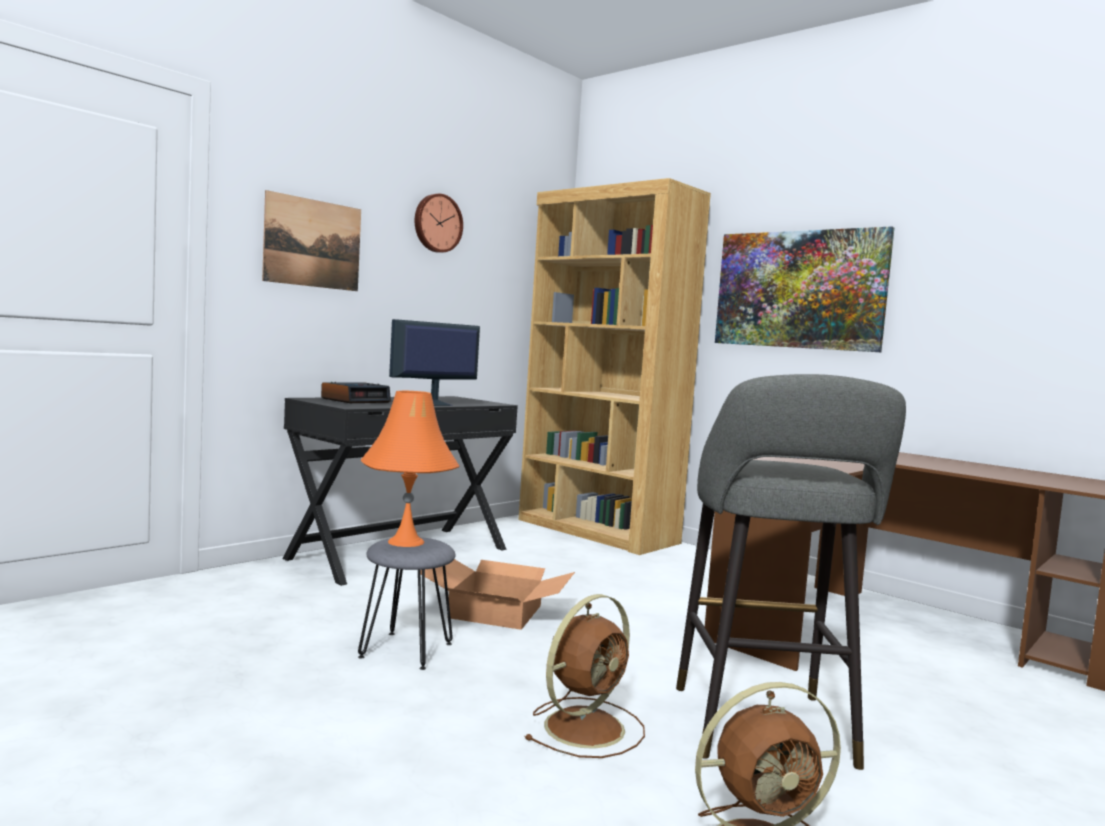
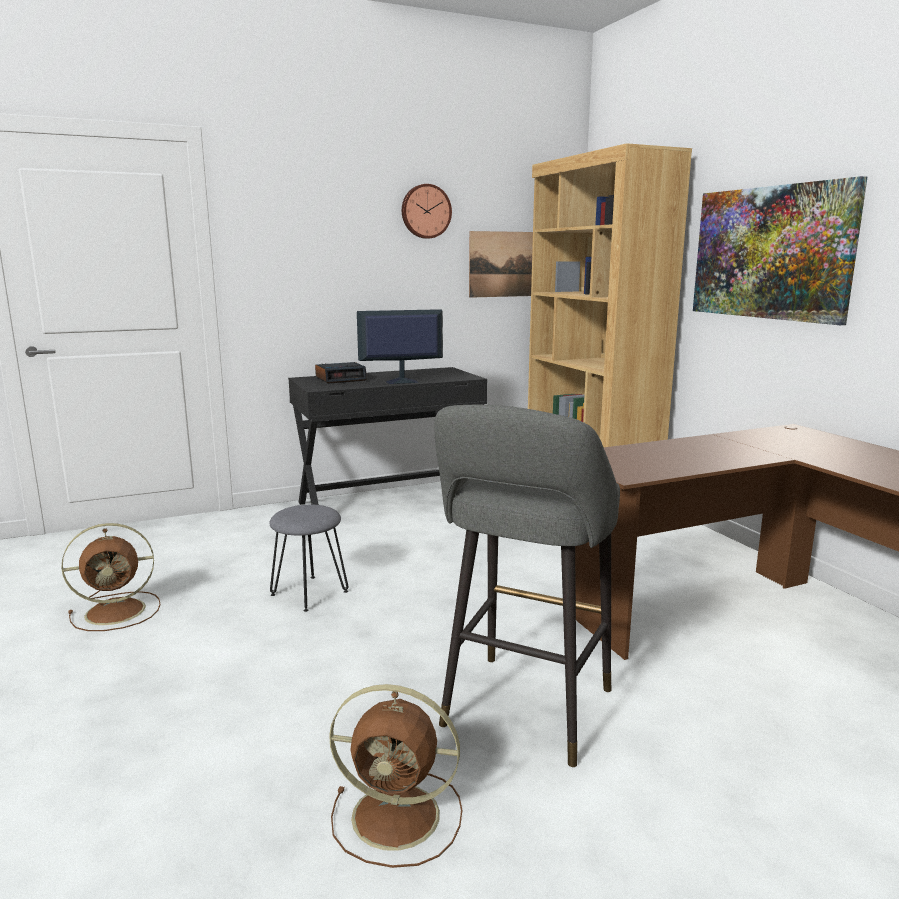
camera: 25 degrees right, 10 degrees up
(313, 243) = (304, 247): picture -> picture (504, 264)
(406, 542) = (303, 510): orange table lamp -> none
(493, 612) = (410, 566): cardboard box -> none
(586, 726) = (376, 680): brown fan -> brown fan (118, 611)

